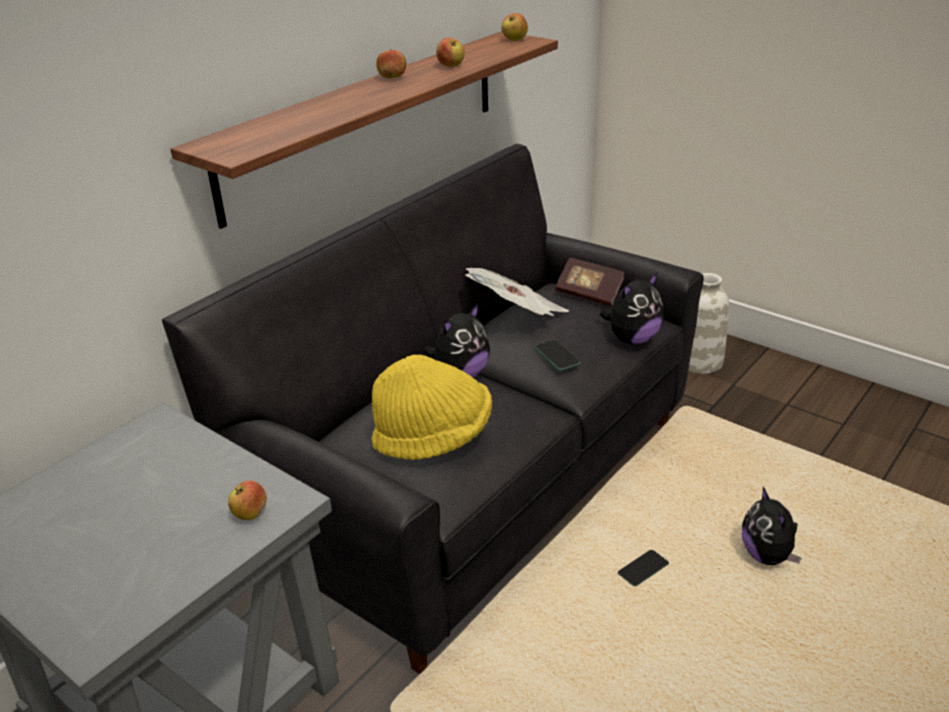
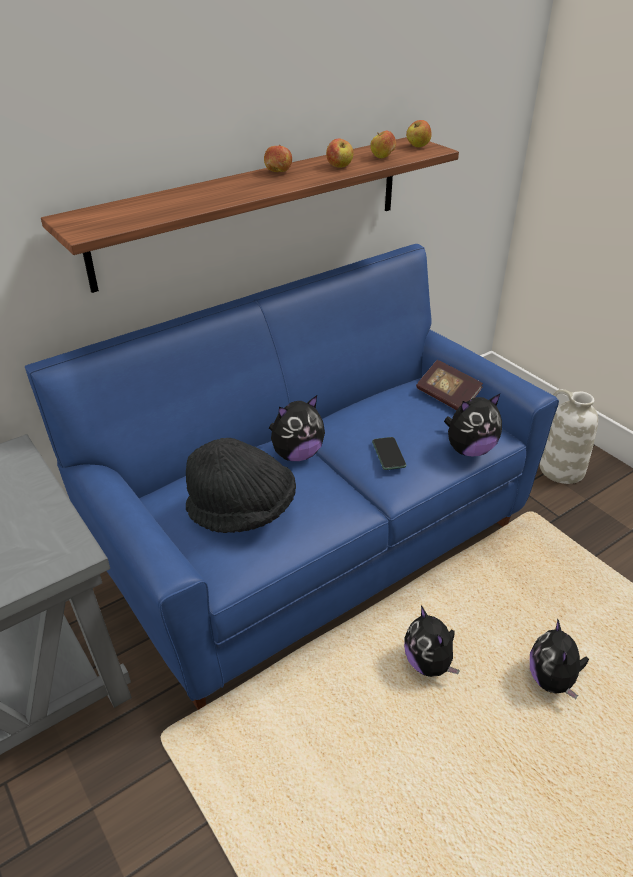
camera: 15 degrees right, 5 degrees up
(250, 514) = (36, 557): apple -> apple (382, 157)
(433, 437) = (242, 511): yellow hat -> black hat
(477, 486) = (316, 546): black sofa -> blue sofa
(517, 316) = (372, 406): newspaper -> none
(643, 569) = (429, 663): phone -> plush toy

